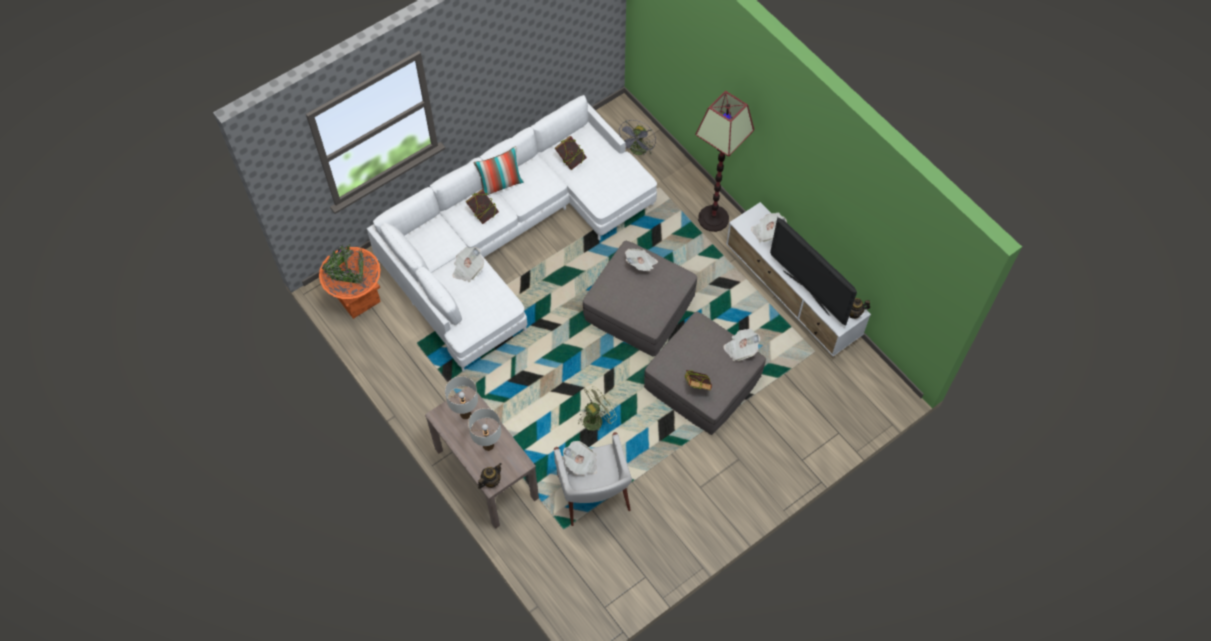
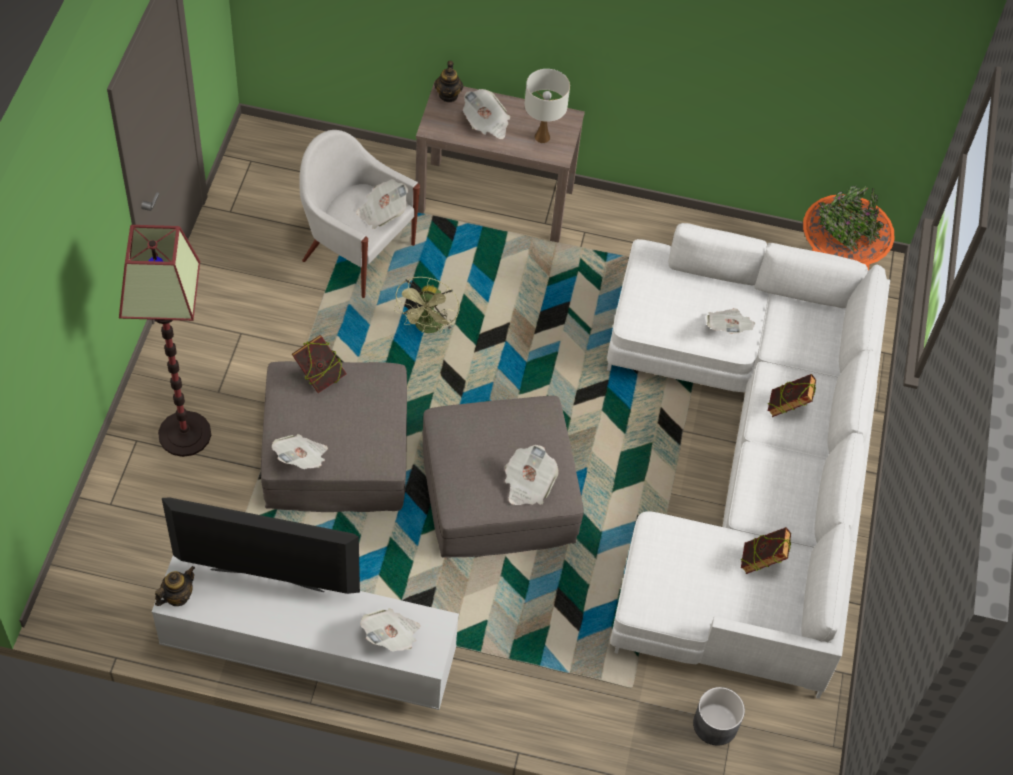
camera: 135 degrees right, 5 degrees down
(488, 445) = (486, 123): white table lamp -> newspaper
(500, 184) = (811, 462): pillow -> none
(638, 151) = (715, 724): grey fan -> grey planter
(713, 219) = (512, 693): floor lamp -> floor lamp (184, 433)

